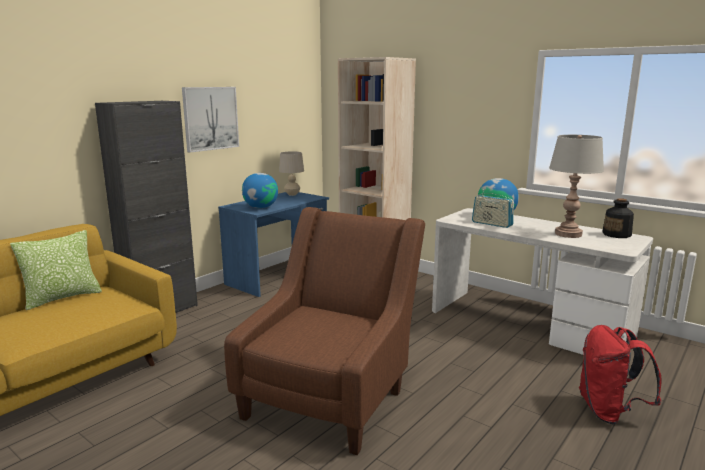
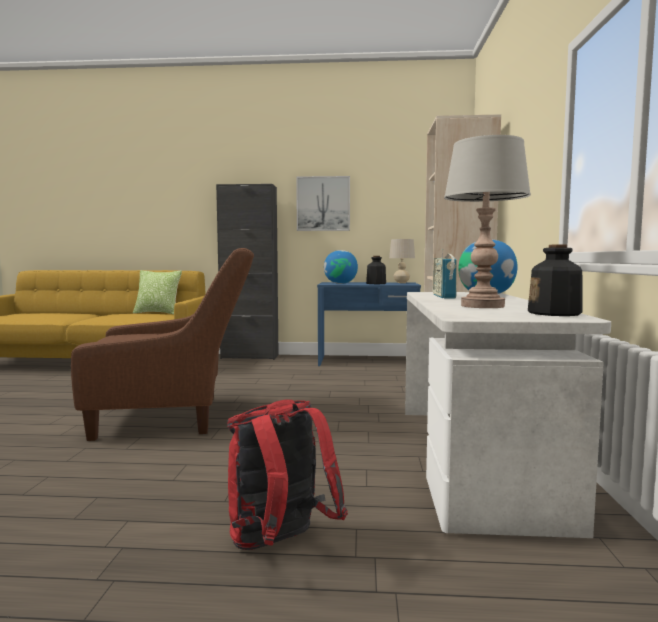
camera: 55 degrees right, 10 degrees down
(287, 201) = (376, 283): none -> bottle

